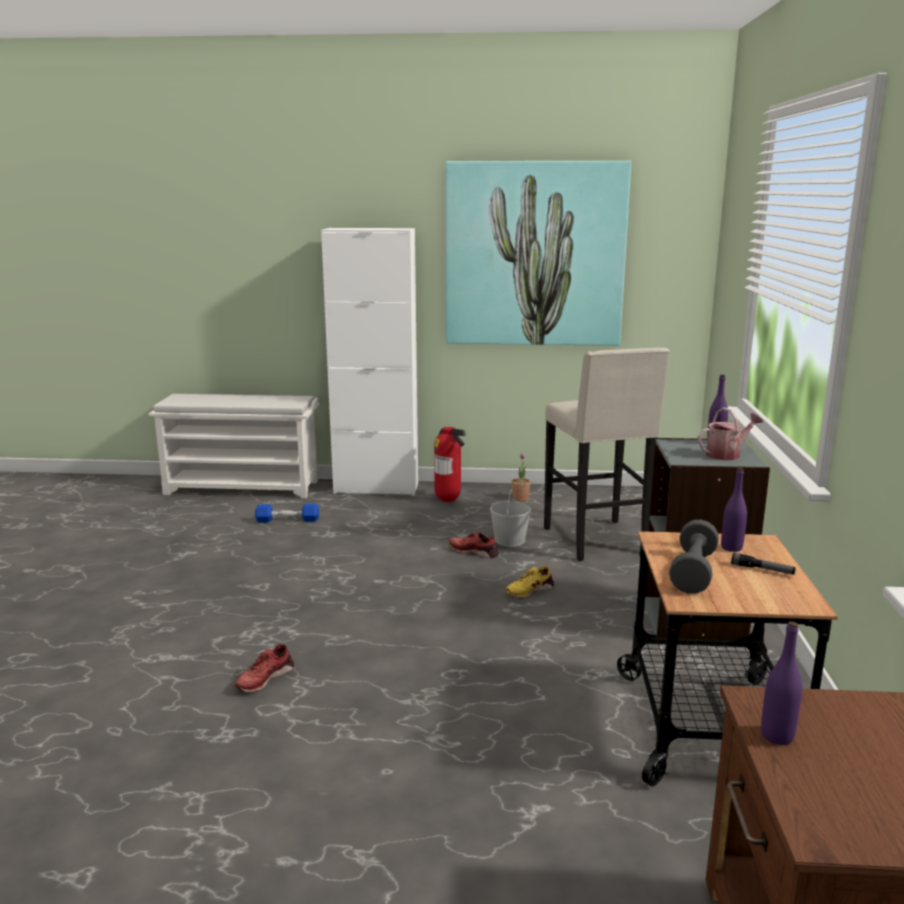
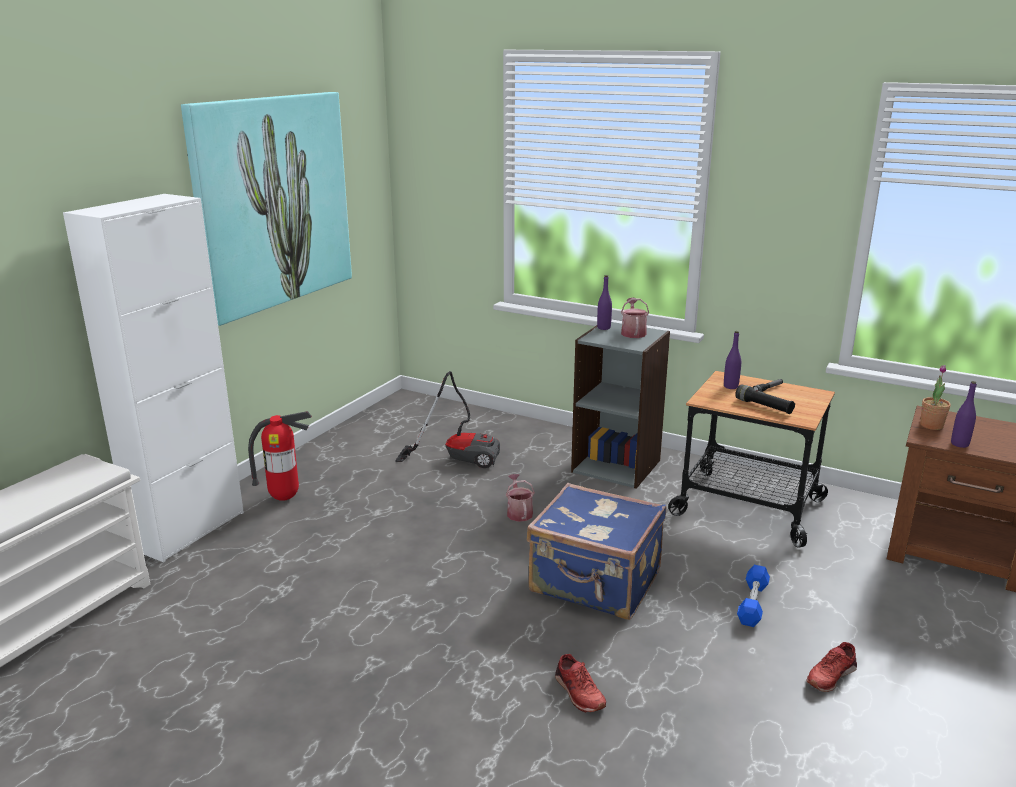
camera: 65 degrees left, 5 degrees up
(287, 520) = (204, 611): blue dumbbell -> blue dumbbell (752, 603)
(439, 654) = (595, 583): none -> blue suitcase
(474, 551) = (419, 516): red shoe -> red shoe (830, 675)
(510, 540) = (414, 493): white bucket -> none
(520, 499) = (329, 461): potted plant -> potted plant (931, 425)
(529, 590) = (519, 512): yellow shoe -> watering can
(597, 541) = (459, 457): beige stool -> vacuum cleaner
(693, 572) = (763, 406): grey dumbbell -> black flashlight

